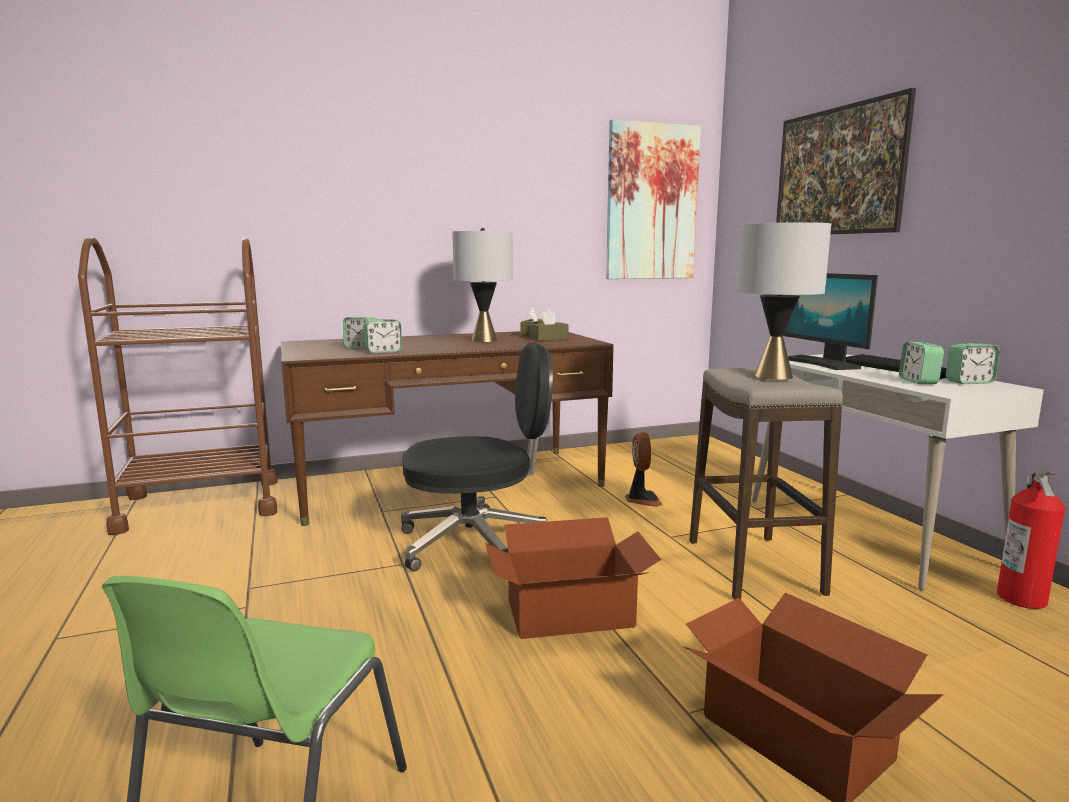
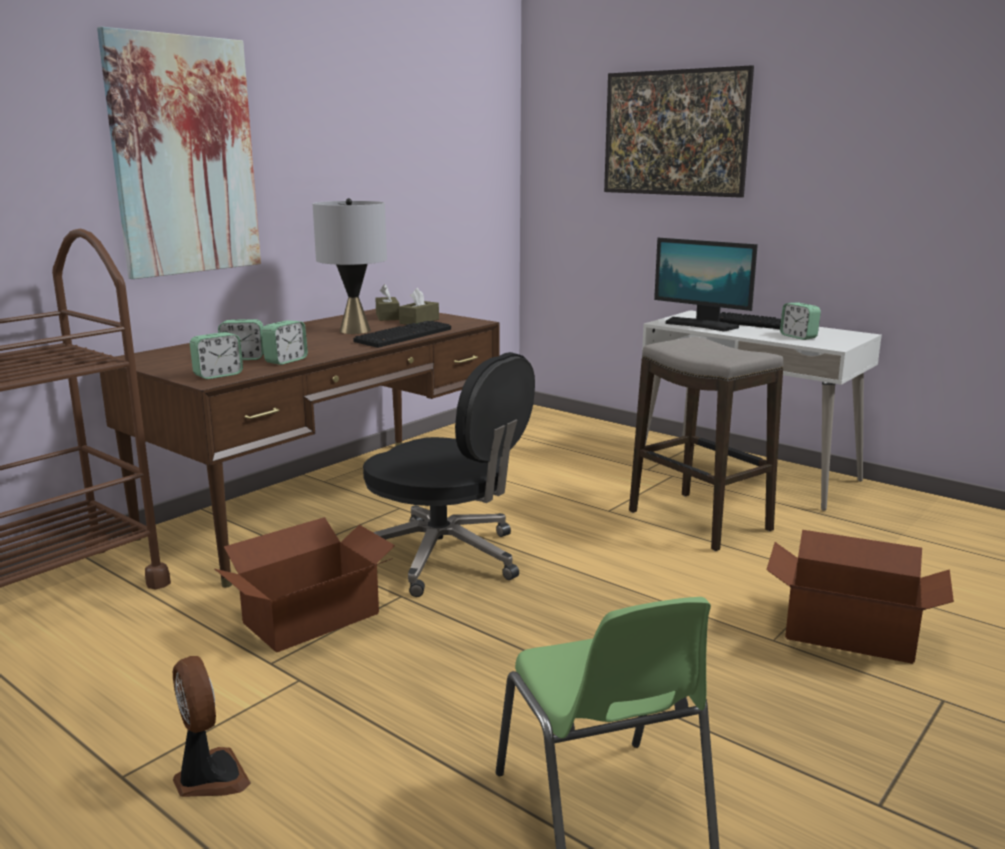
camera: 30 degrees left, 5 degrees up
(476, 543) = (445, 558): black office chair -> black office chair turned 75 degrees clockwise
(510, 345) = (403, 335): none -> keyboard
(571, 614) = (611, 597): cardboard box -> cardboard box (313, 618)
(642, 499) = (544, 481): fan -> fan (209, 777)
(651, 202) = (466, 152): picture -> picture (184, 157)
(774, 376) = (712, 346): grey table lamp -> none
(969, 382) = (830, 333): alarm clock -> alarm clock (218, 375)
(1022, 598) = (884, 501): fire extinguisher -> none

